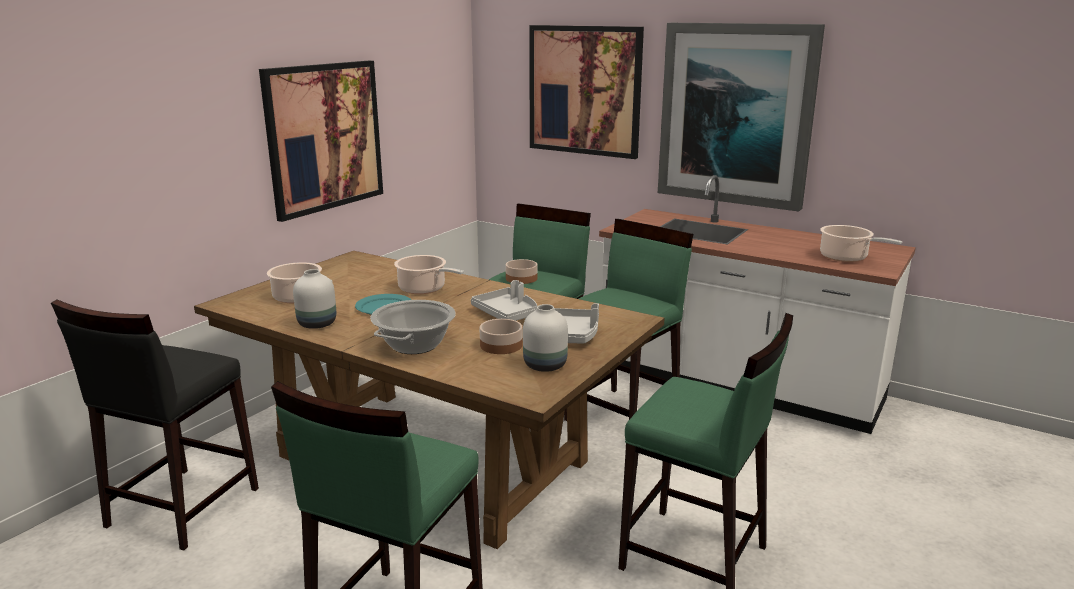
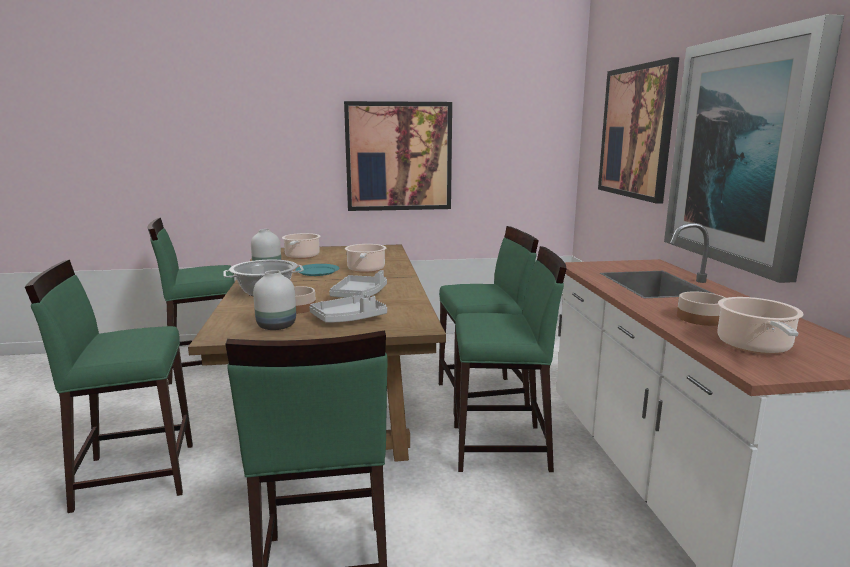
camera: 50 degrees right, 5 degrees down
(181, 507) = (205, 366): black stool -> green stool
(521, 279) = (469, 289): bowl -> bowl (700, 318)

